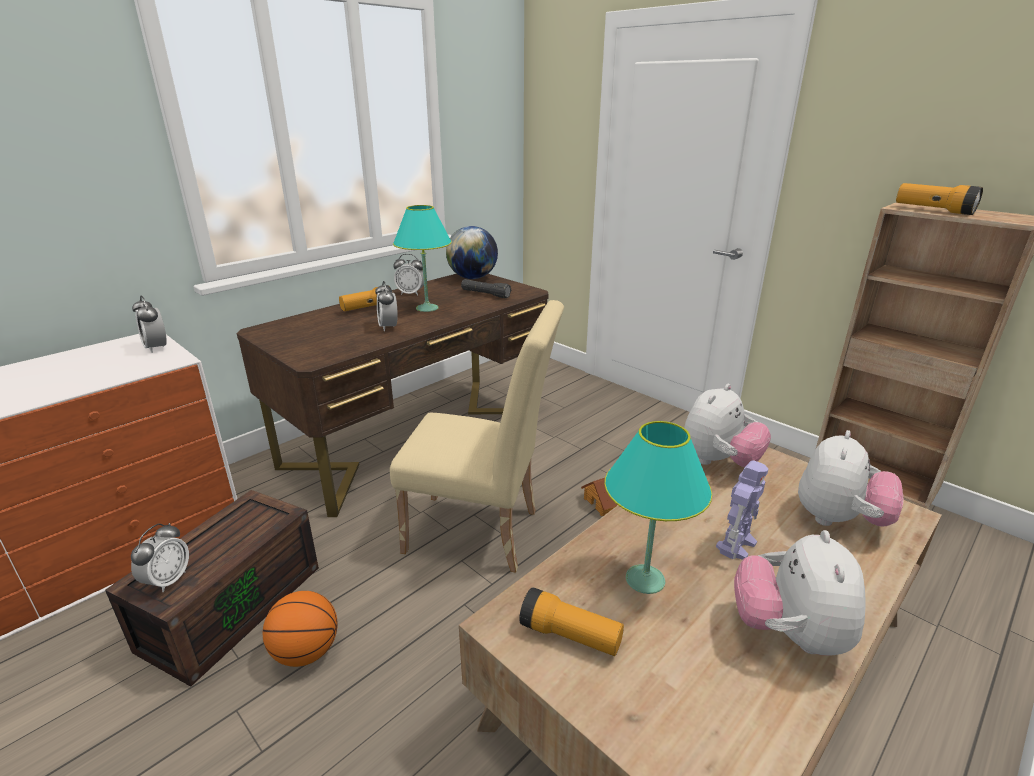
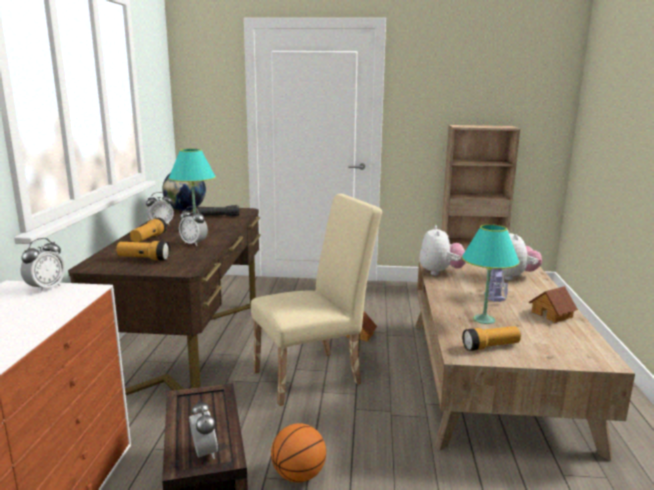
camera: 40 degrees left, 10 degrees down
(157, 348) = (46, 288): alarm clock -> alarm clock turned 75 degrees counterclockwise
(788, 633) = (552, 314): plush toy -> toy house
(933, 210) = (473, 126): flashlight -> flashlight (144, 259)

